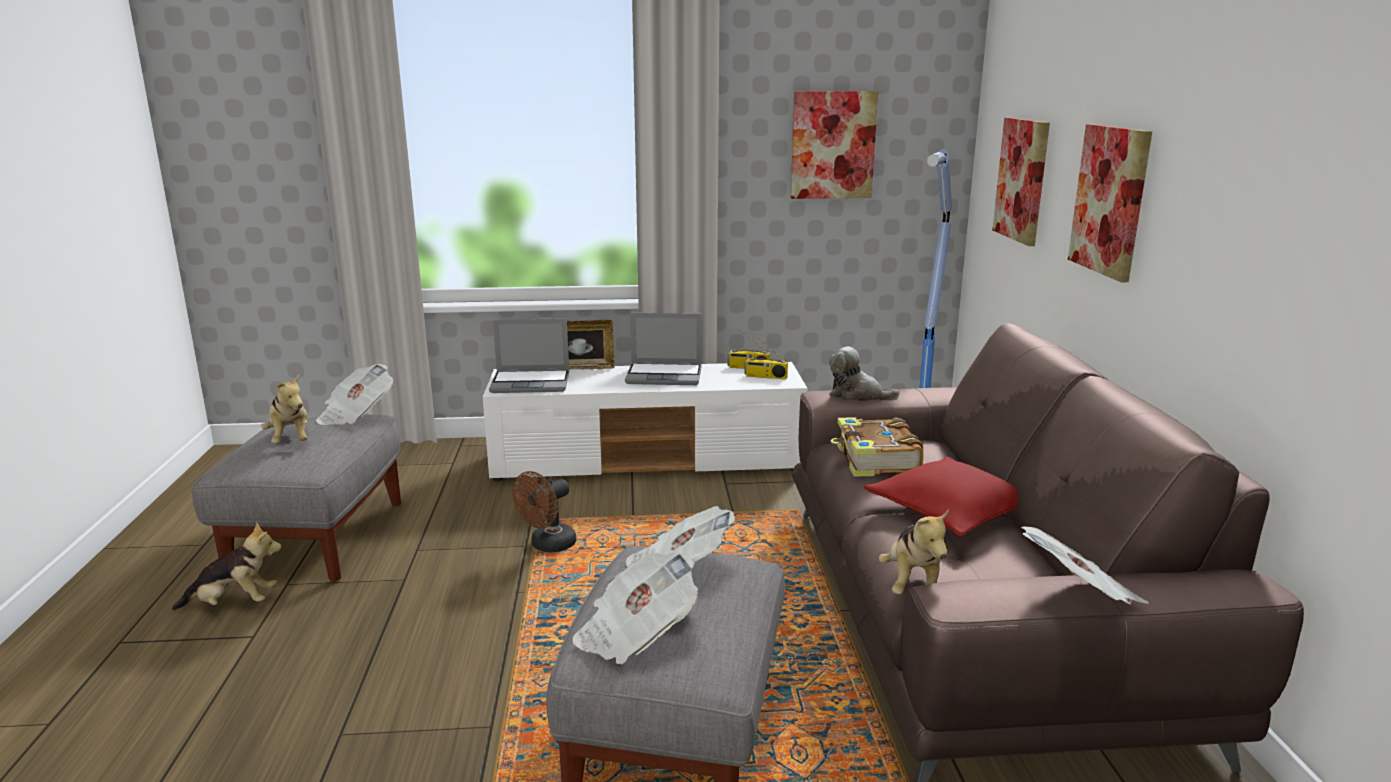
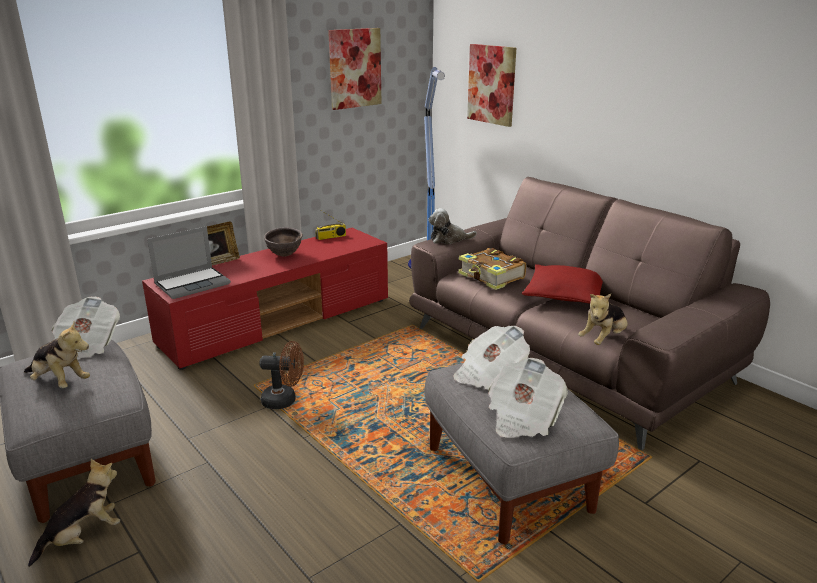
camera: 35 degrees left, 5 degrees up
(548, 546) = (285, 400): brown fan -> brown fan turned 90 degrees counterclockwise
(649, 461) = (279, 322): white tv stand -> red tv stand
(665, 376) = (284, 255): laptop -> brown bowl
(765, 376) = (351, 241): radio -> none
(912, 585) = (603, 339): plush toy -> plush toy turned 75 degrees clockwise
(1079, 596) = (701, 316): newspaper -> none
(1110, 200) = (583, 95): picture -> none

